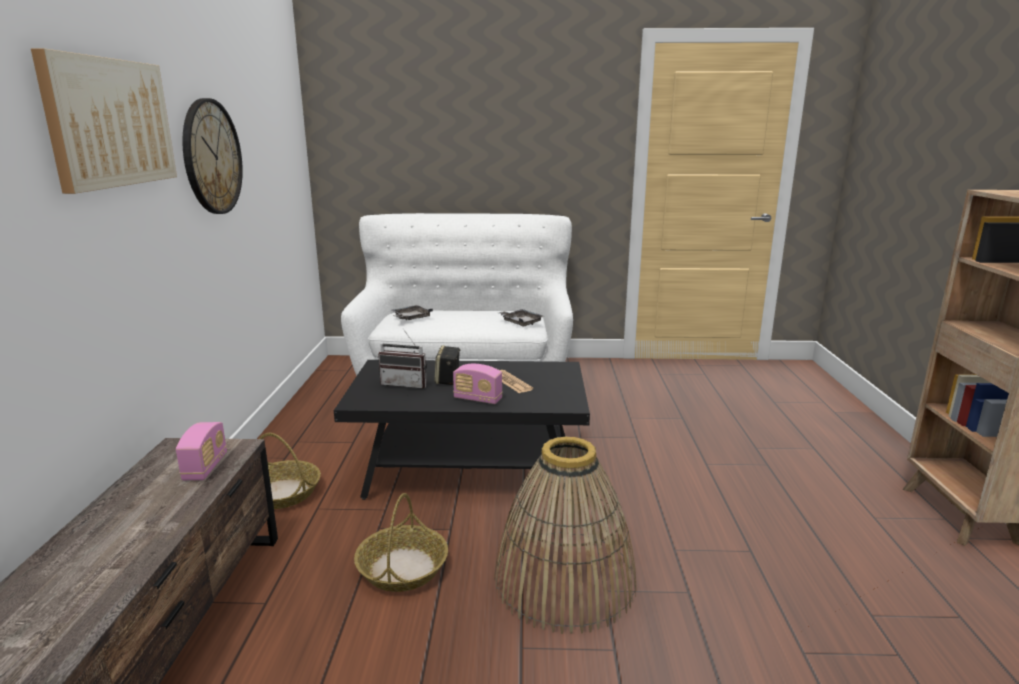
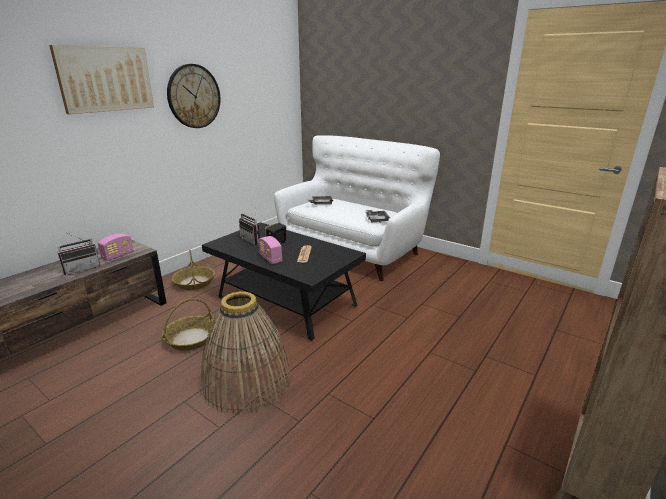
camera: 35 degrees right, 5 degrees up
(170, 507) = (82, 268): none -> radio

